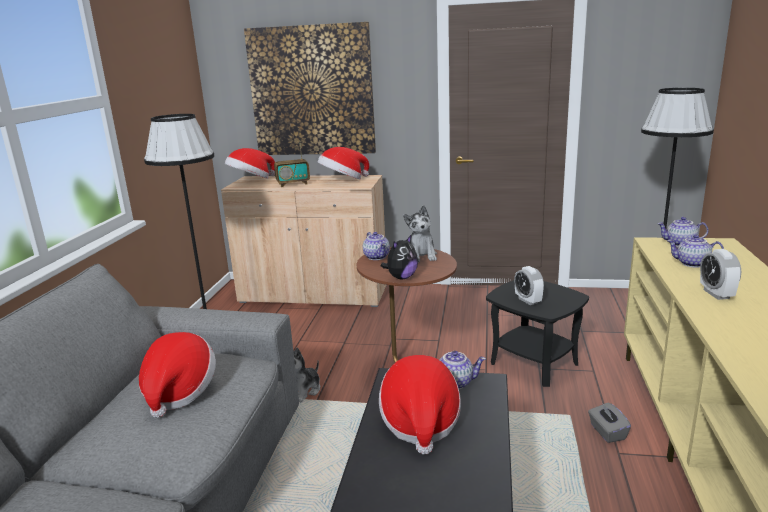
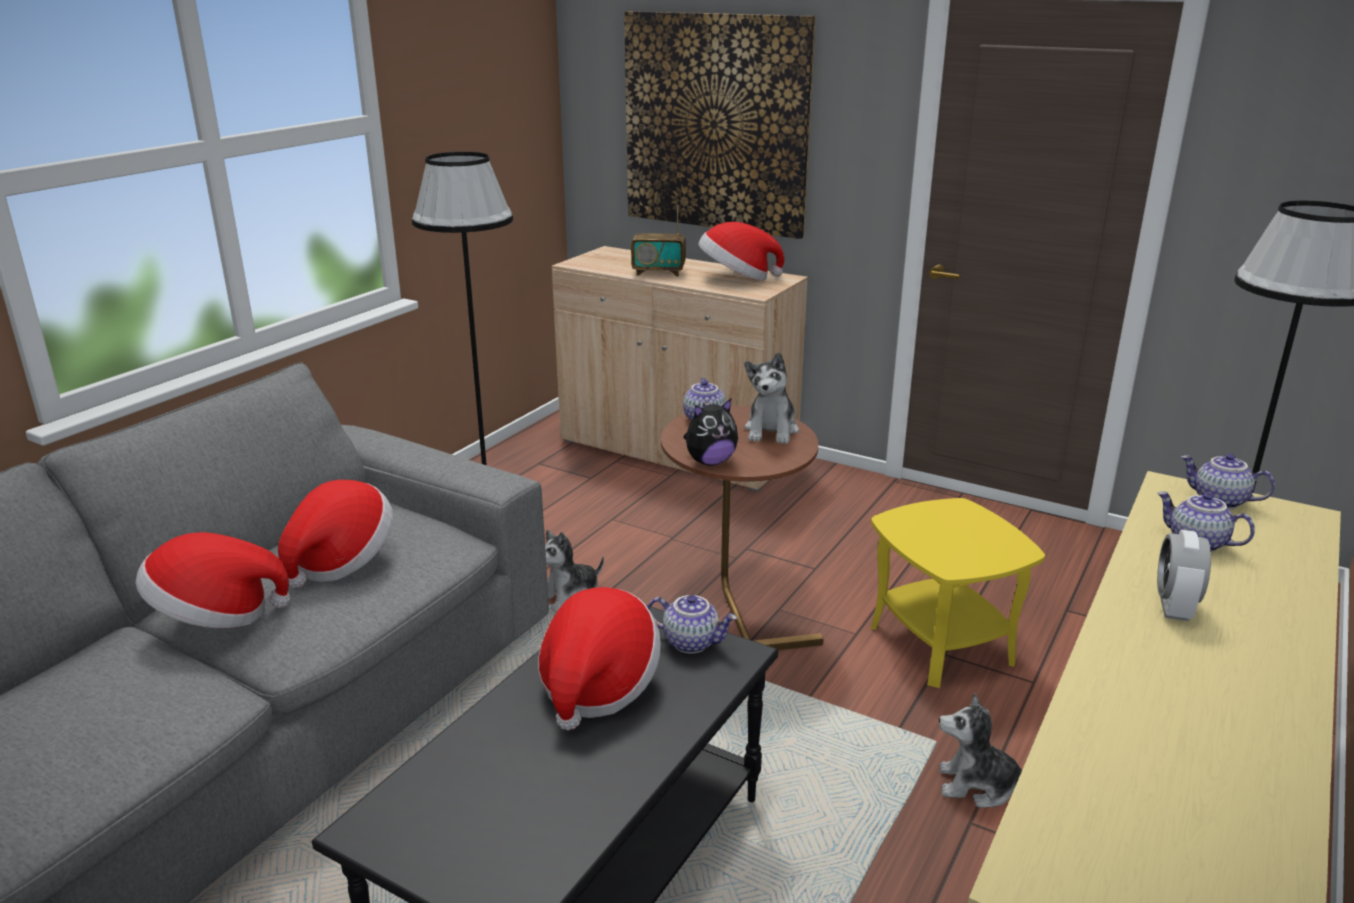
camera: 20 degrees right, 5 degrees up
(251, 180) = (605, 256): hat -> hat (215, 616)
(528, 300) = (933, 540): alarm clock -> none
(534, 363) = (942, 644): black side table -> yellow side table
(607, 432) = (977, 786): grey tissue box -> plush toy

